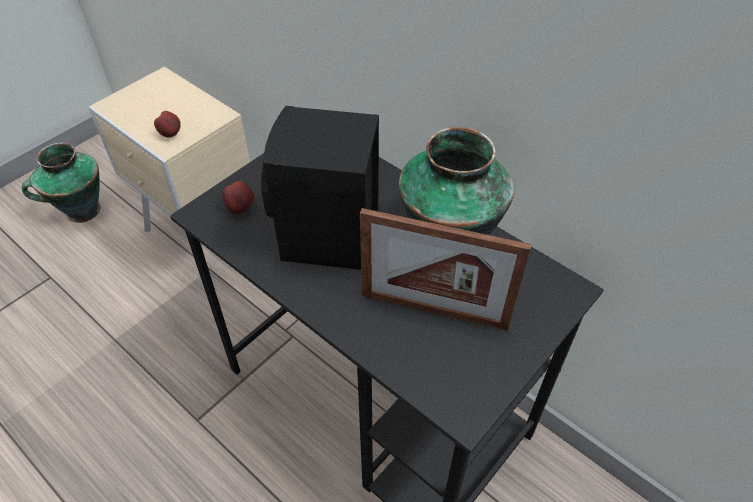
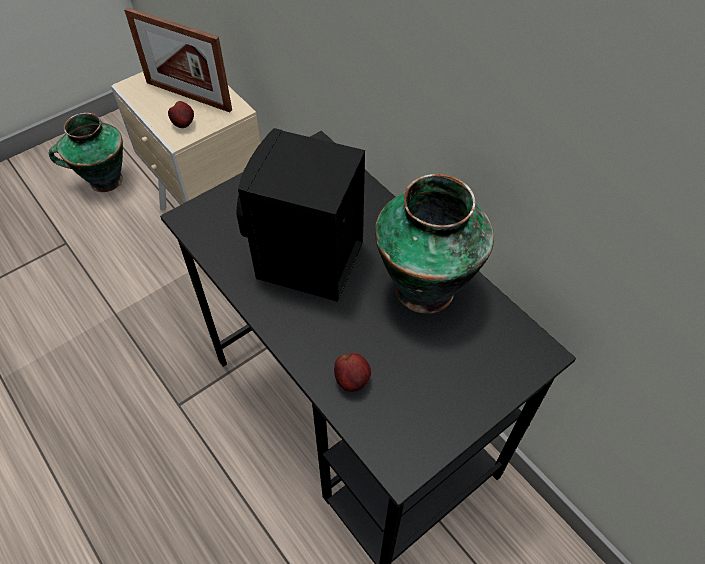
camera: 10 degrees right, 5 degrees up
(241, 209) = (229, 218): apple -> apple (352, 380)
(434, 310) = (395, 353): picture frame -> picture frame (188, 96)

